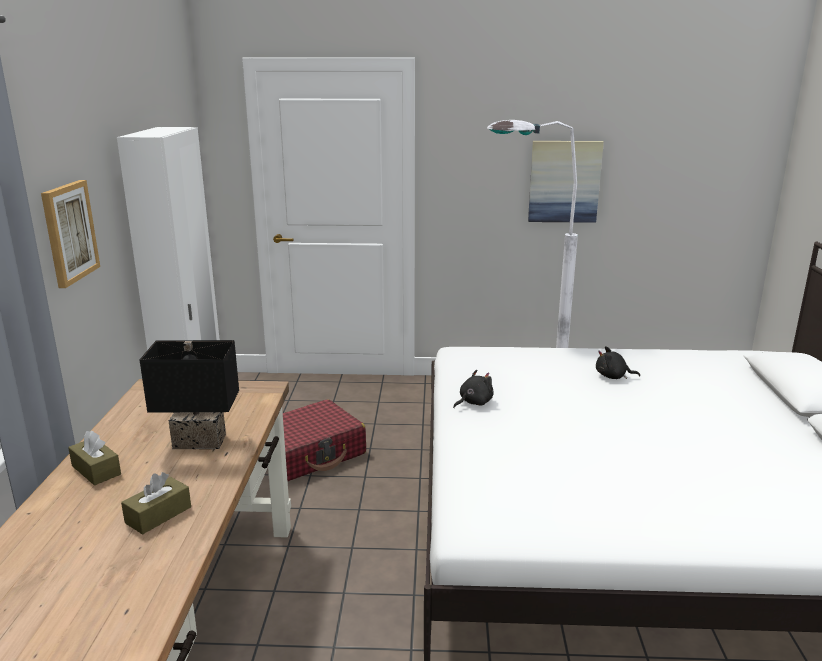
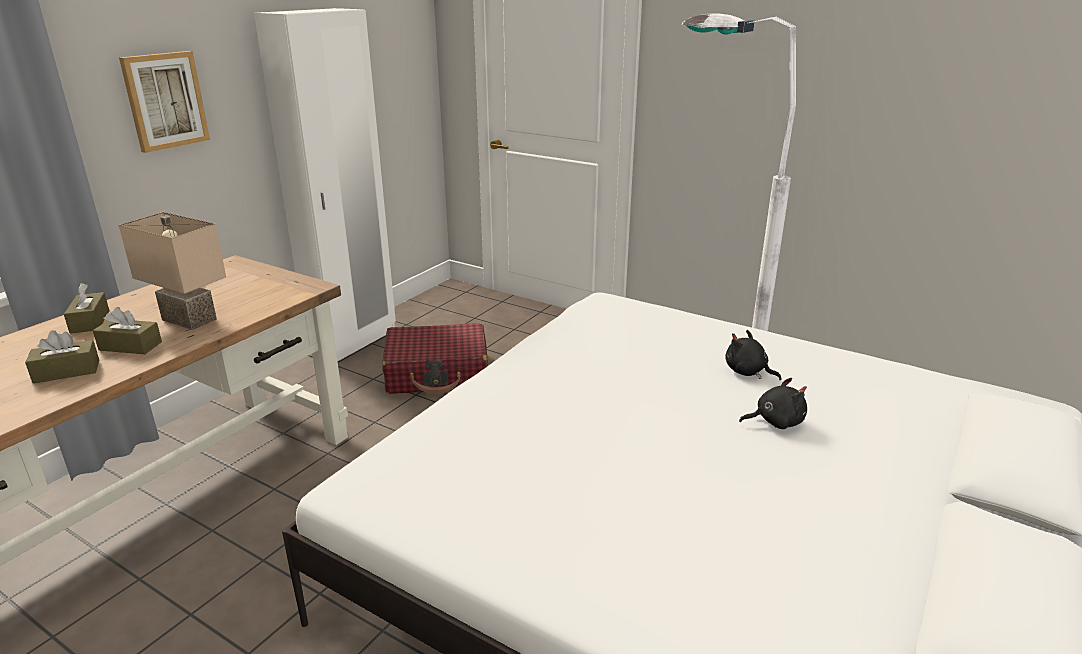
camera: 30 degrees right, 5 degrees up
(183, 477) = (130, 346): none -> brown tissue box
(201, 440) = (192, 319): black table lamp -> beige table lamp
(473, 402) = (541, 357): black plush toy -> black plush toy (775, 421)
(564, 181) = (820, 107): picture -> none

